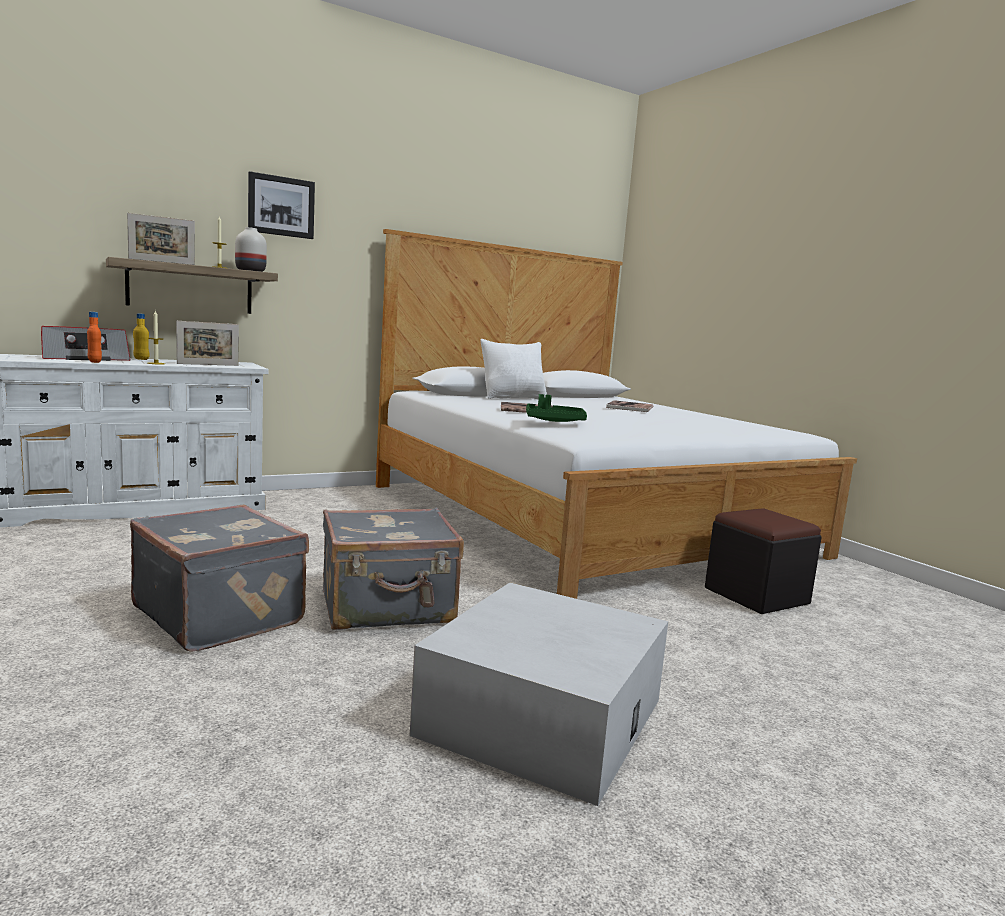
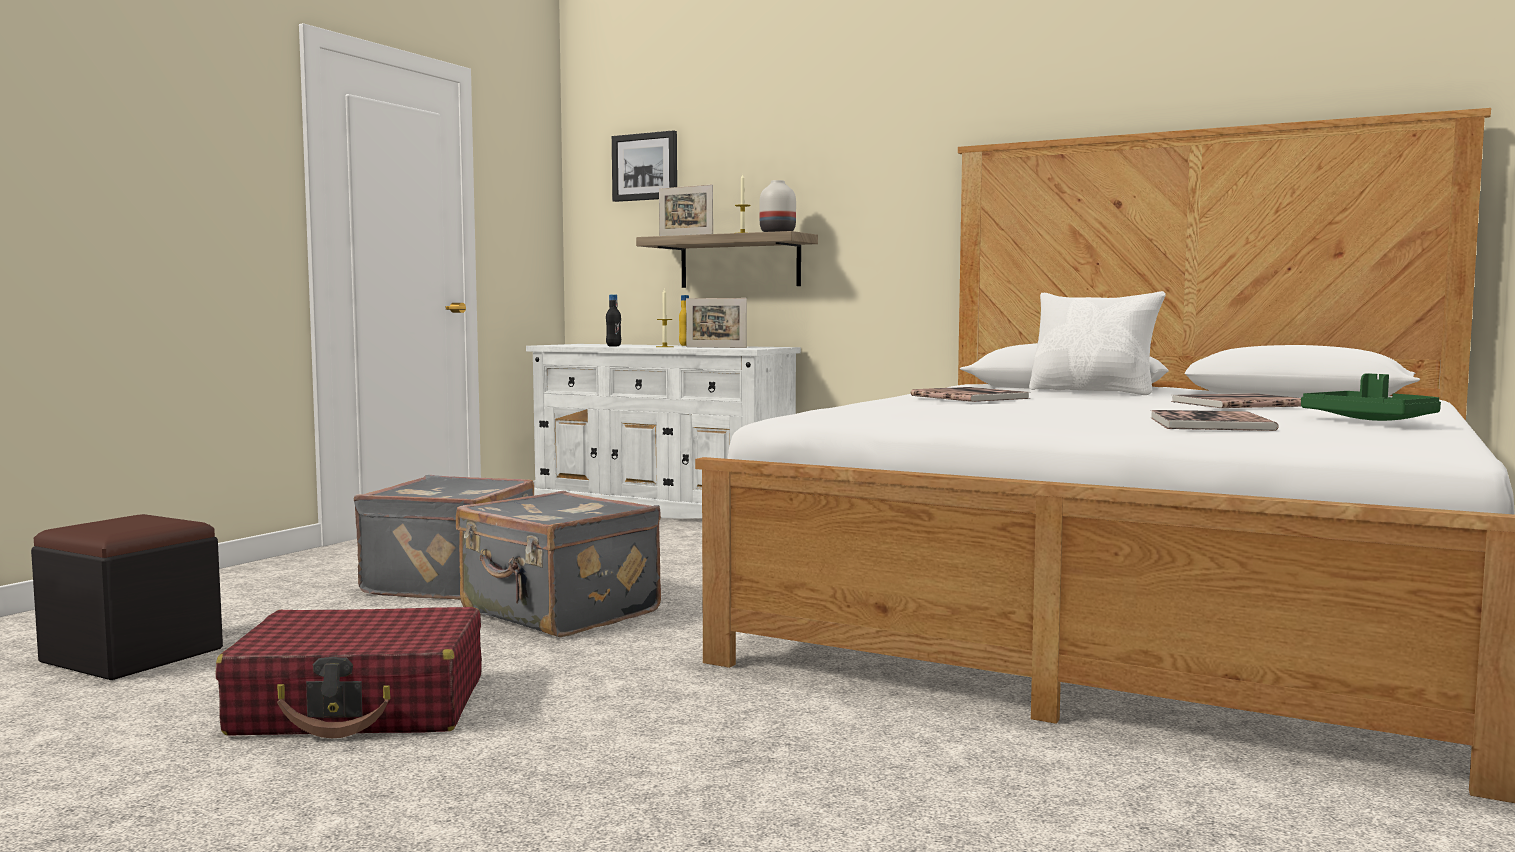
camera: 60 degrees right, 5 degrees down
(84, 358) = (628, 345): radio -> none
(94, 362) = (613, 346): orange bottle -> black bottle
(281, 206) = (834, 146): picture -> picture (645, 167)
(542, 717) = (362, 706): white storage box -> red suitcase
(554, 421) = (867, 401): green tray -> green tray (1371, 420)
(701, 424) = (1210, 424): none -> book
(756, 596) = (1015, 756): black ottoman -> black ottoman (132, 655)

